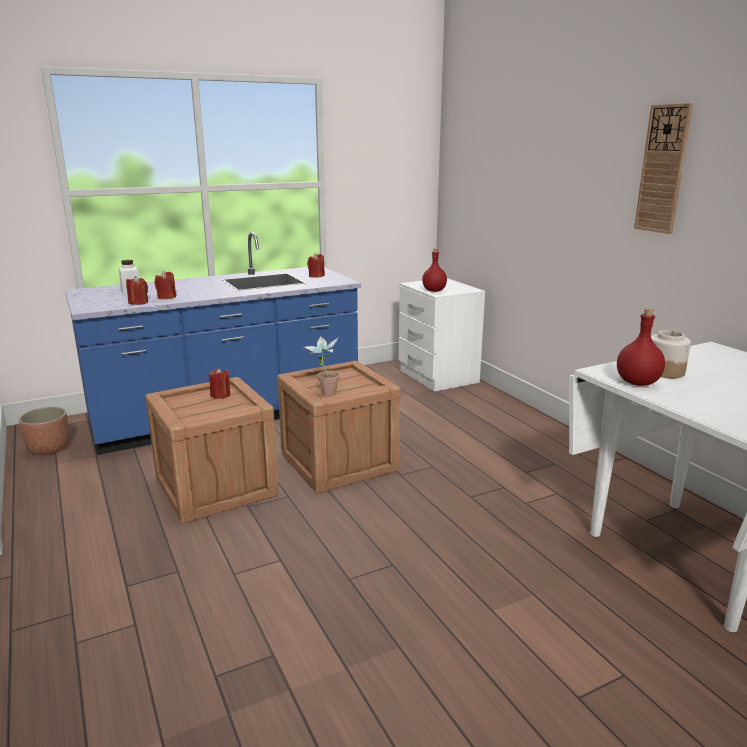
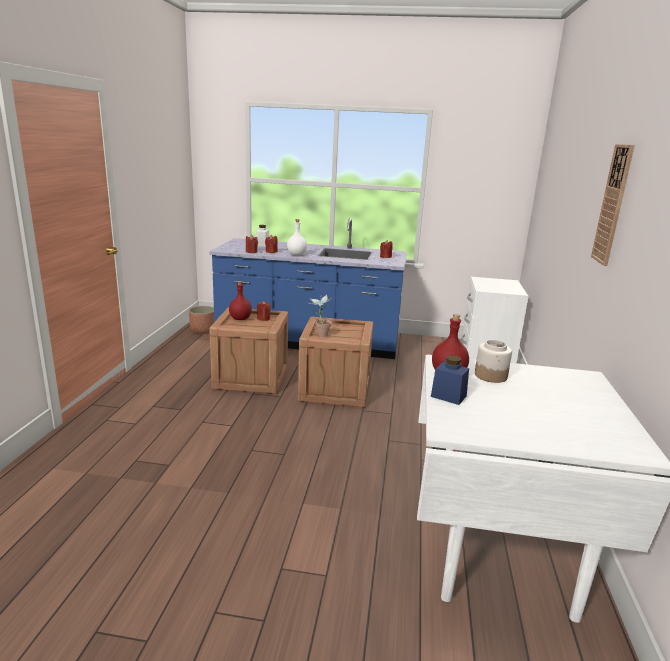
camera: 35 degrees right, 0 degrees up
(208, 294) = (296, 254): none -> white bottle
(434, 291) = (484, 287): red bottle -> red bottle (240, 319)
(685, 403) = (448, 396): none -> blue jar

